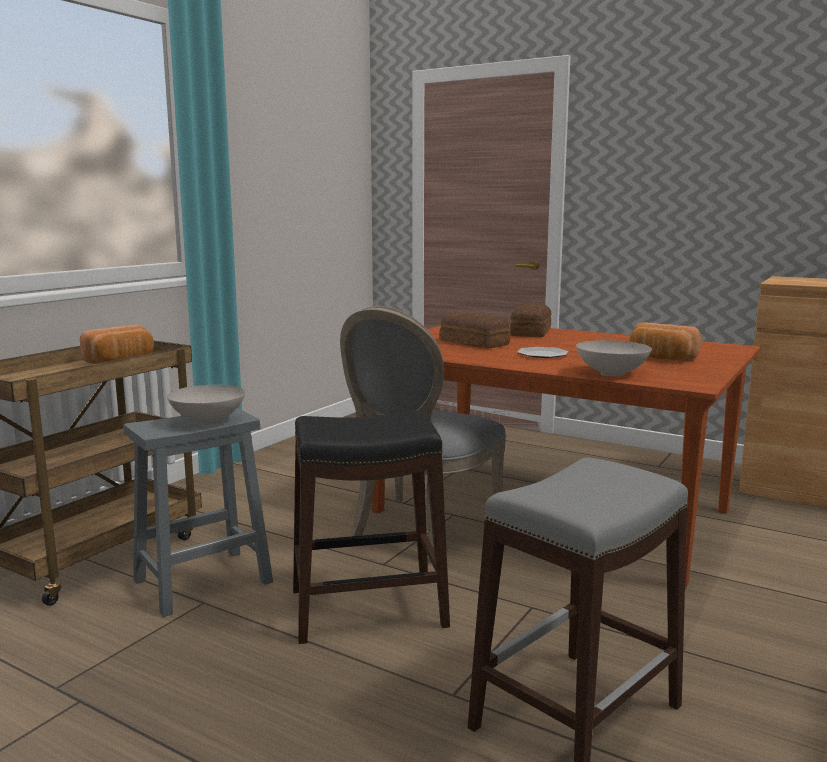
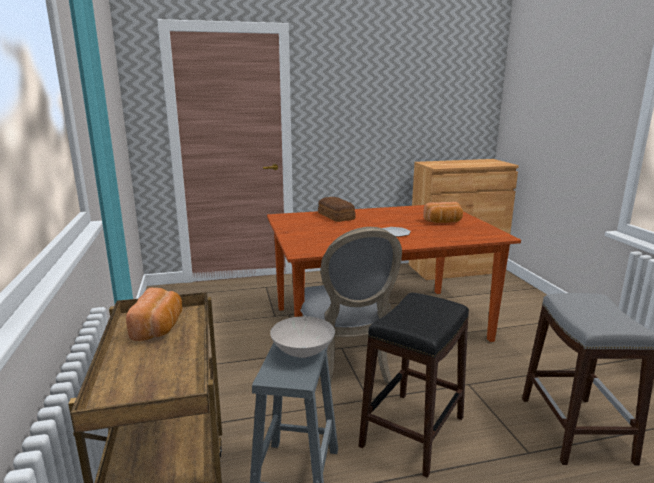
camera: 45 degrees left, 5 degrees up
(474, 342) = (335, 232): bread -> none
(613, 373) = (459, 238): white bowl -> none

